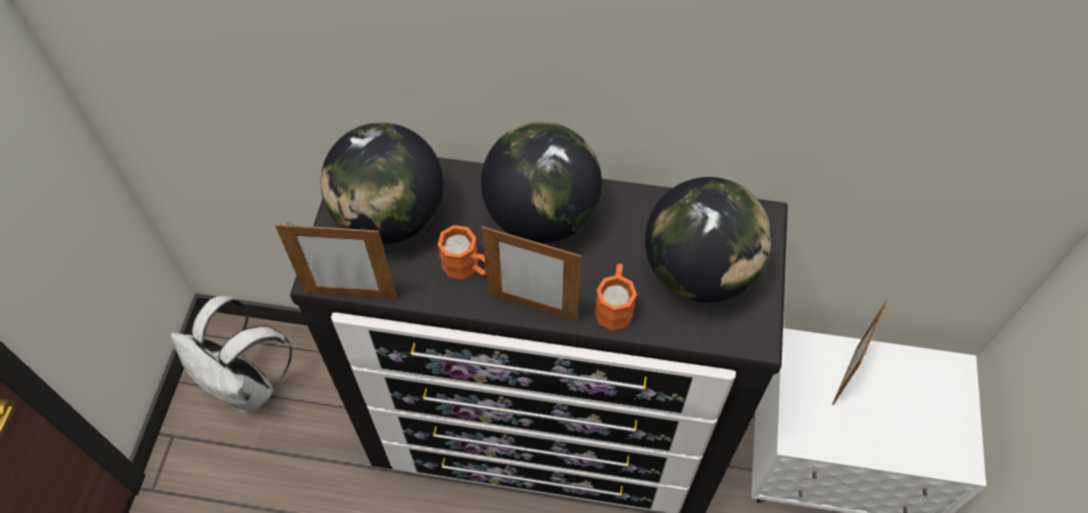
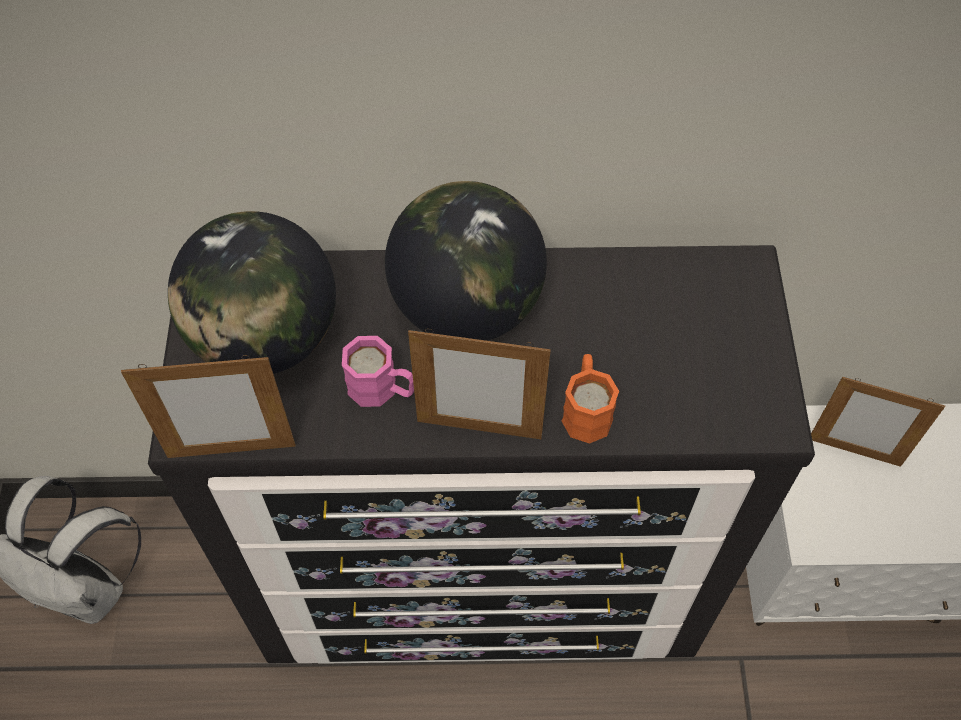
camera: 10 degrees left, 0 degrees up
(467, 267) = (382, 389): orange mug -> pink mug
(699, 271) = (685, 348): globe -> none
(845, 375) = (854, 452): picture frame -> picture frame turned 90 degrees counterclockwise

